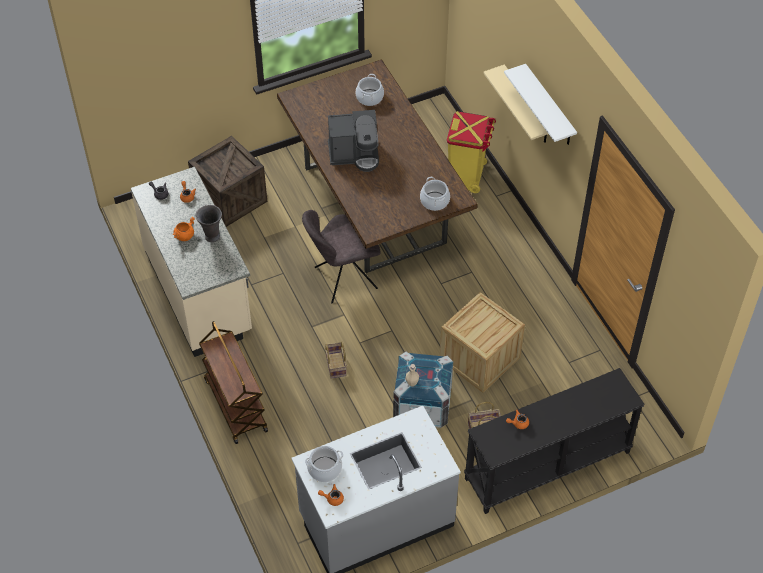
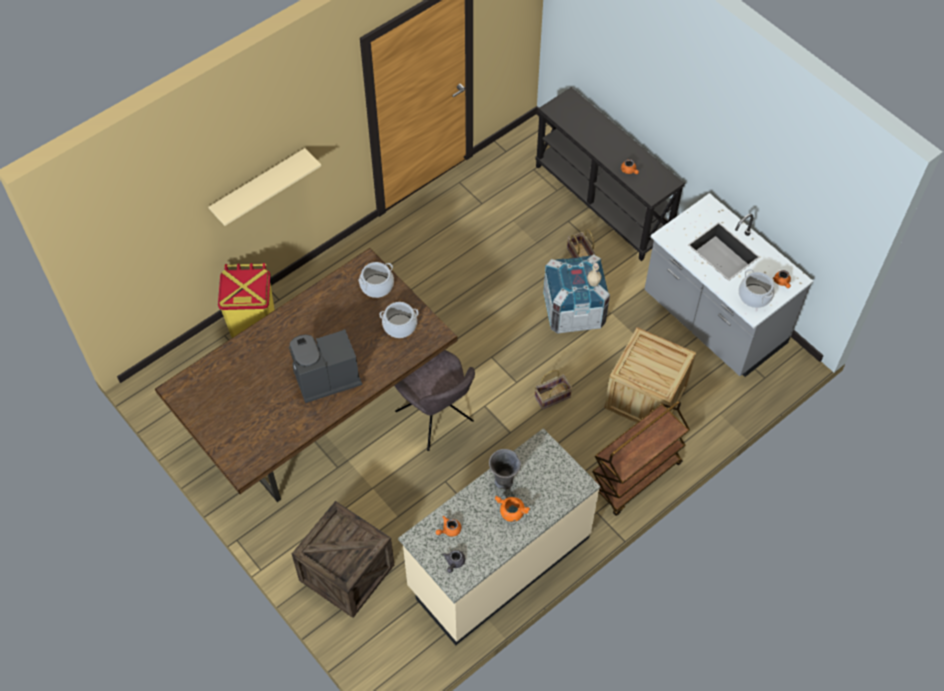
camera: 105 degrees left, 5 degrees up
(355, 154) = (325, 378): coffee machine -> coffee machine turned 90 degrees counterclockwise
(369, 97) = (226, 385): cooking pot -> cooking pot (400, 326)
(479, 358) = (501, 274): crate -> crate (646, 396)
(549, 107) = (291, 137): white shelf -> none

